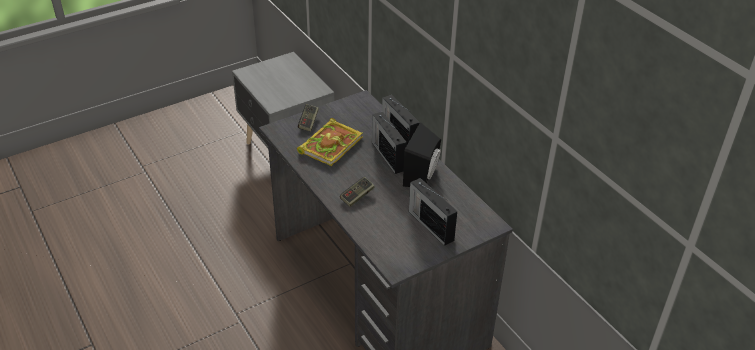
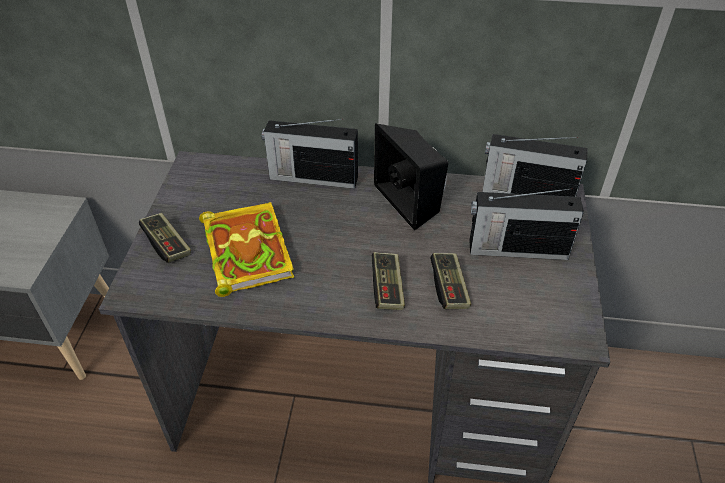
camera: 50 degrees left, 5 degrees up
(379, 214) = (449, 288): none -> game controller
(388, 155) = (336, 208): radio -> radio (525, 194)

